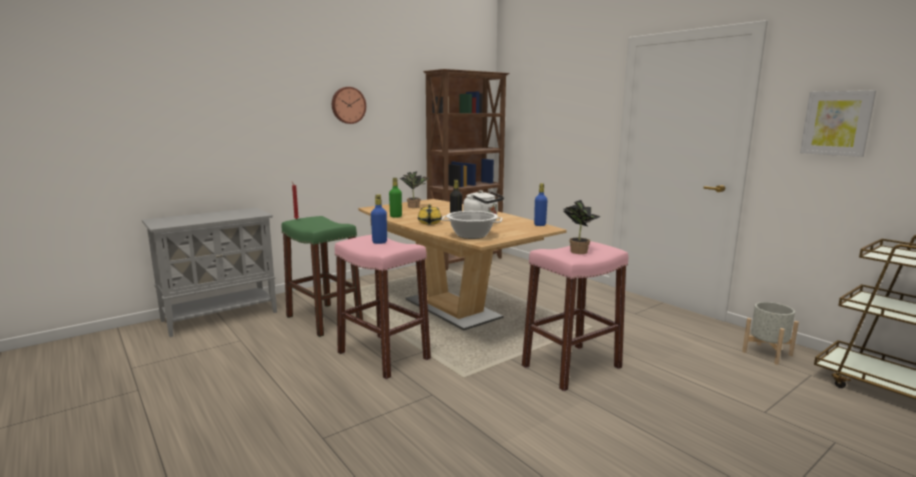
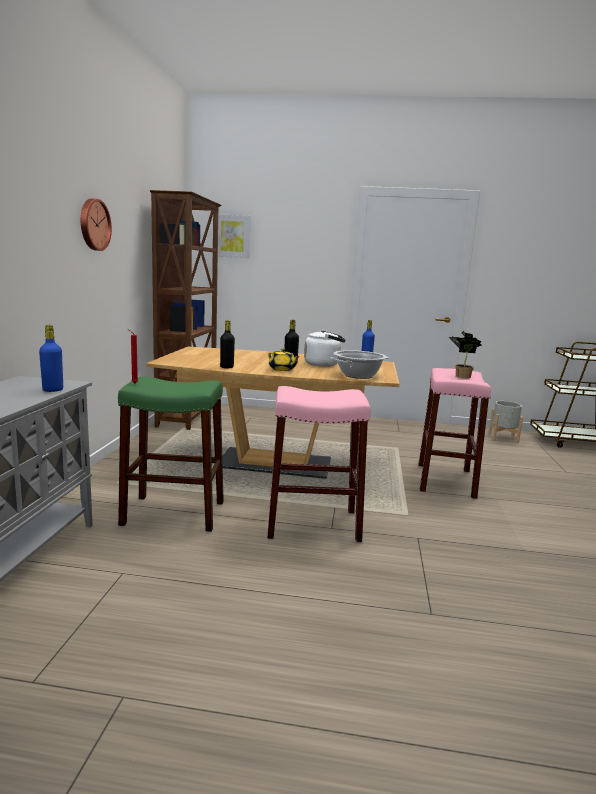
camera: 45 degrees left, 0 degrees up
(379, 242) = (316, 393): blue bottle -> blue bottle (53, 390)
(396, 216) = (226, 367): green bottle -> black bottle
(415, 206) = (204, 356): potted plant -> none
(836, 123) = (527, 270): picture -> picture (232, 236)

